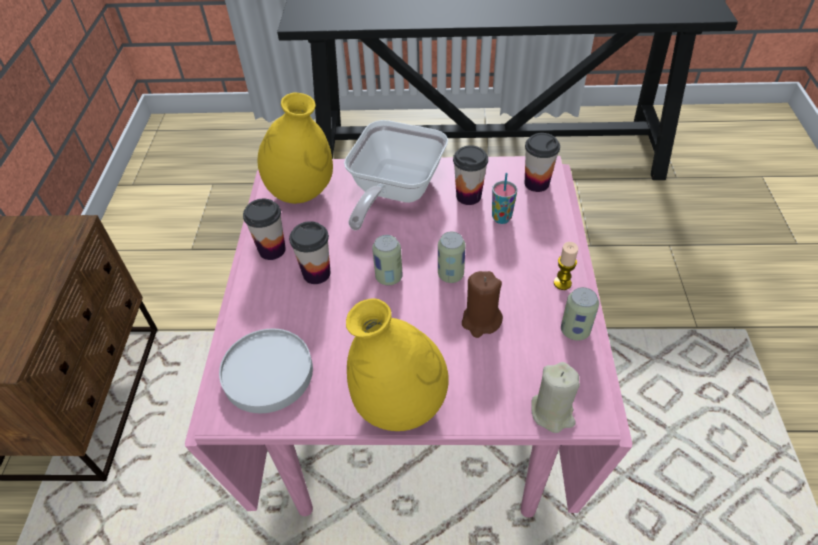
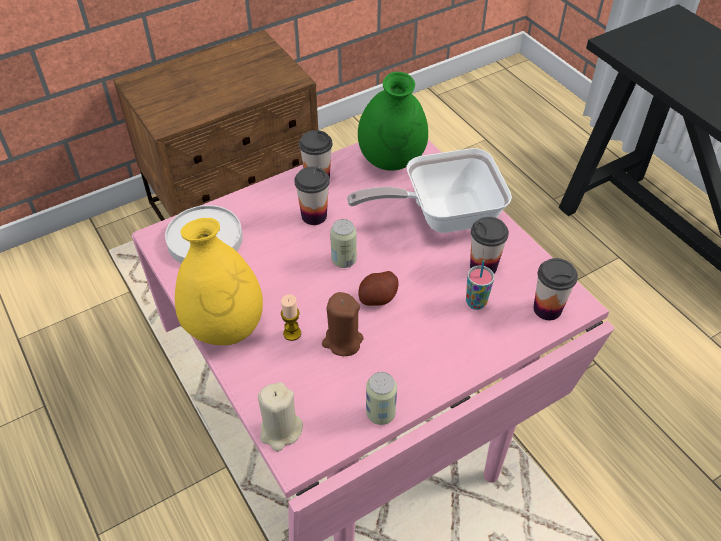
camera: 55 degrees right, 0 degrees up
(301, 192) = (391, 161): yellow vase -> green vase
(450, 274) = (378, 298): can -> potato
(562, 283) = (431, 381): candle -> candle (292, 333)

